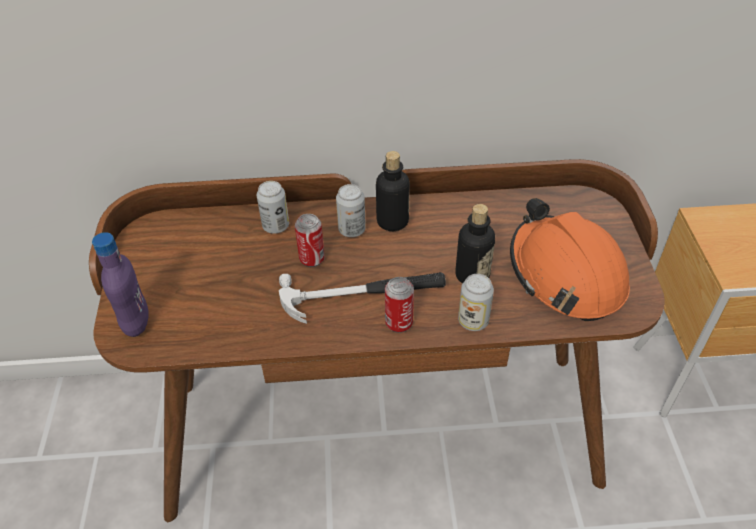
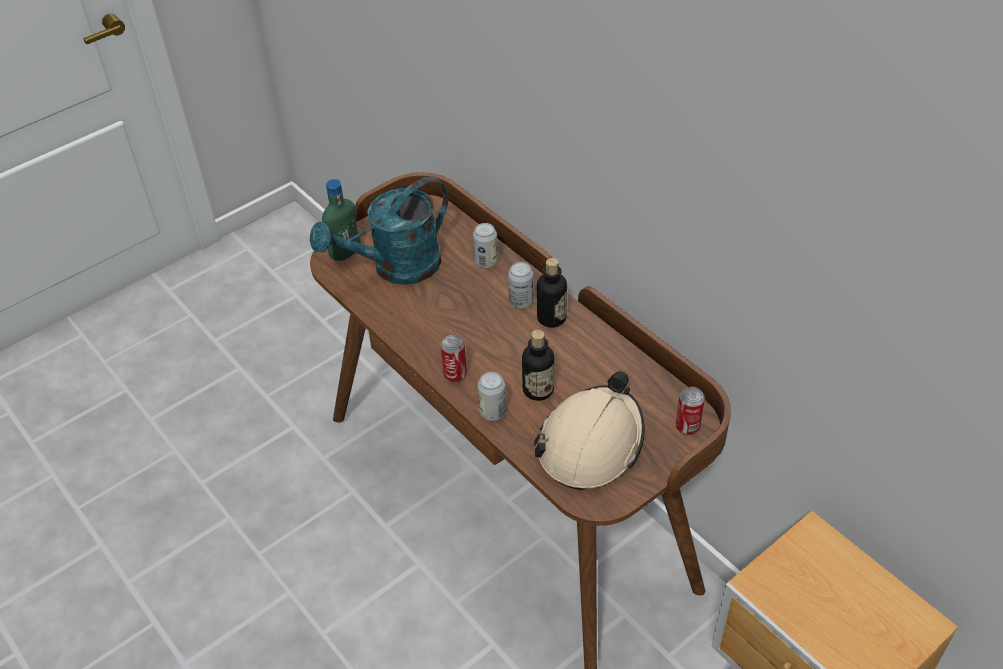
camera: 55 degrees right, 0 degrees up
(136, 323) = (345, 253): purple bottle -> green bottle
(207, 293) = (396, 268): none -> turquoise watering can
(312, 259) = (472, 298): can -> can (687, 426)
(363, 294) = (464, 342): hammer -> none
(565, 274) = (591, 443): orange hard hat -> beige hard hat

